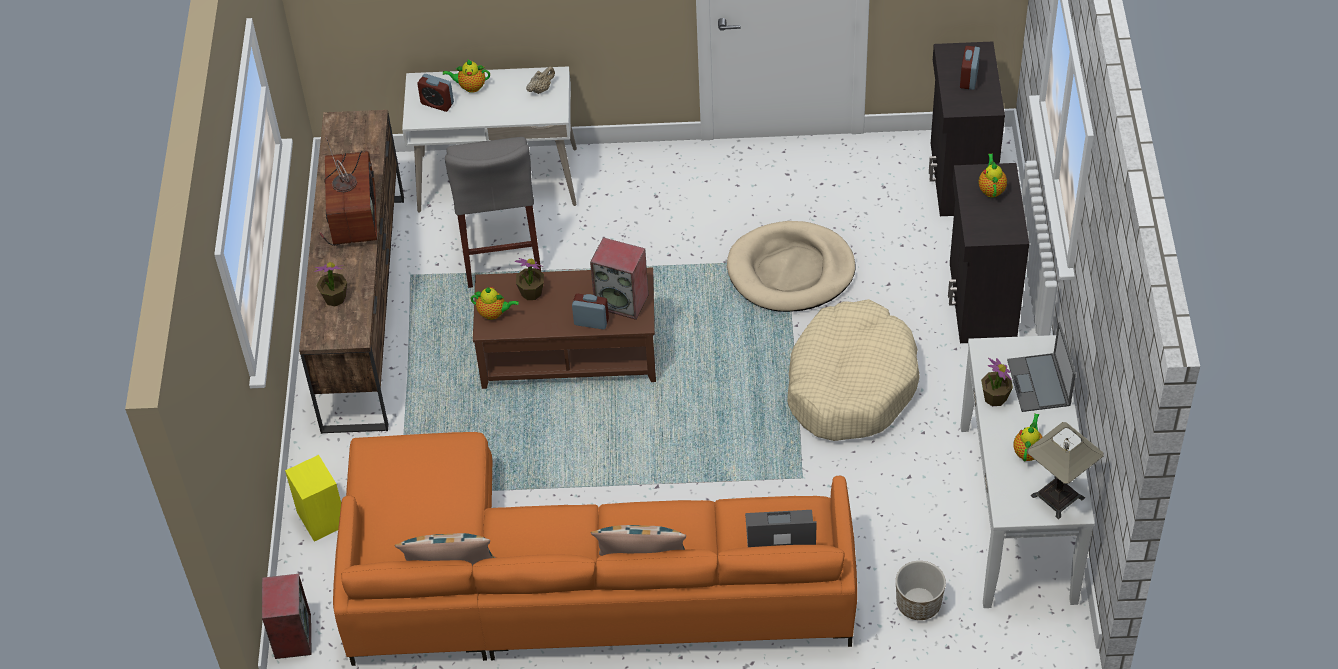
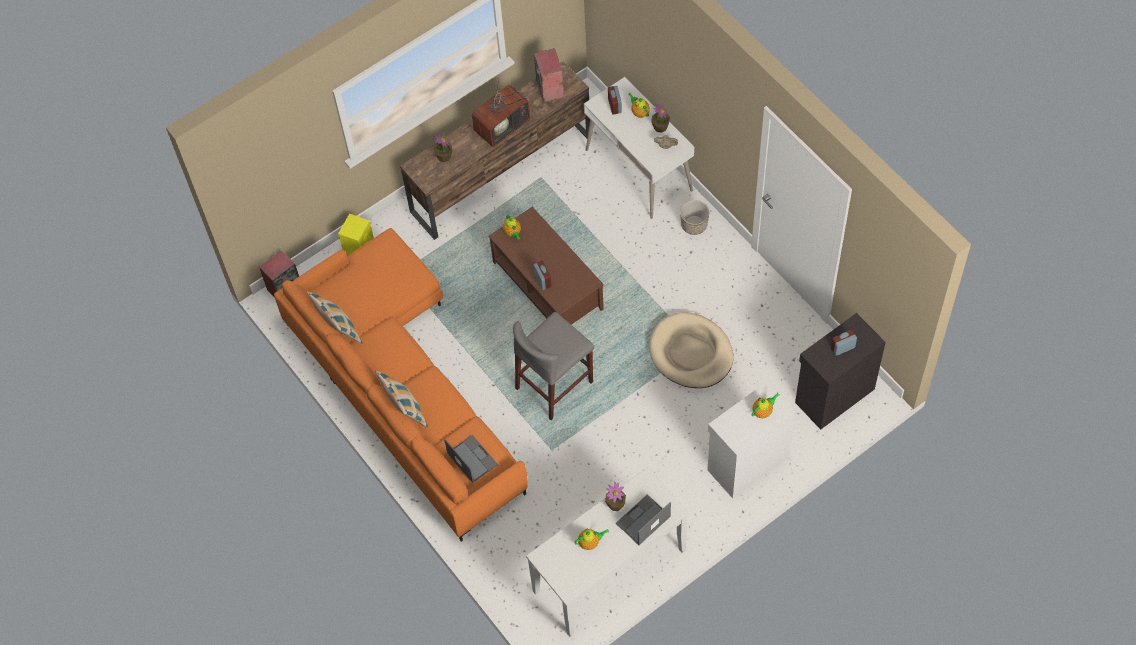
camera: 55 degrees right, 10 degrees up
(501, 251) = (591, 206): grey stool -> grey stool (554, 385)
(531, 292) = (540, 240): potted plant -> potted plant (660, 127)
(622, 301) = (568, 285): speaker -> speaker (550, 89)
(850, 383) = (634, 433): beige dog bed -> none
(918, 603) = (512, 557): planter -> planter (694, 225)
(980, 302) = (746, 462): black cabinet -> white cabinet
(1057, 497) = (569, 575): table lamp -> none

